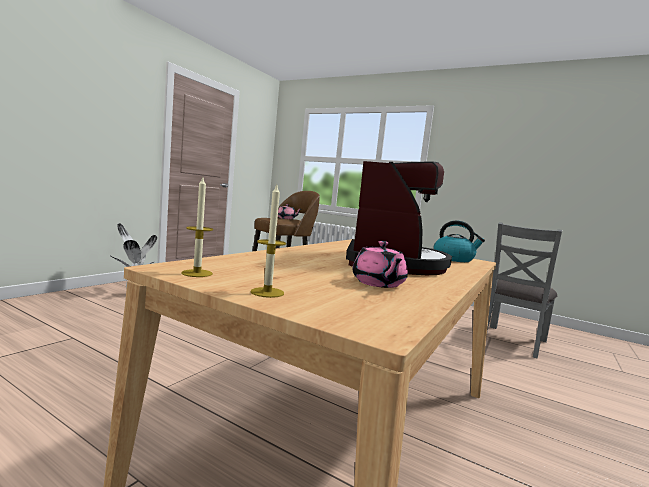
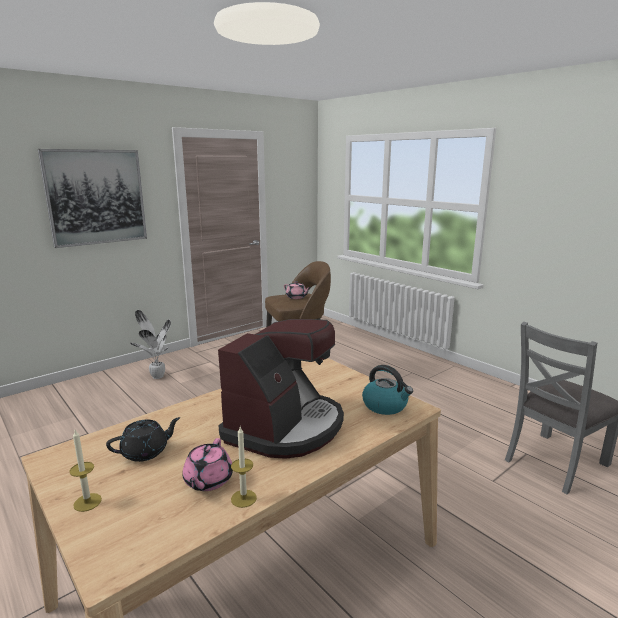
camera: 20 degrees right, 10 degrees up
(86, 103) = (96, 197): none -> picture
(197, 273) = (65, 466): candle -> candle (243, 498)
(281, 269) = (146, 452): none -> black teapot

